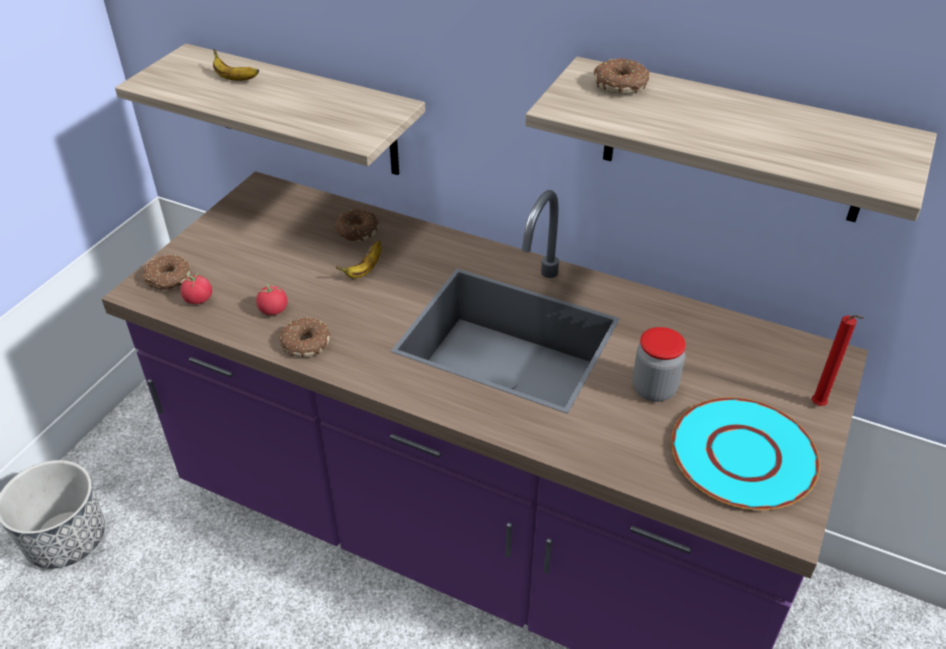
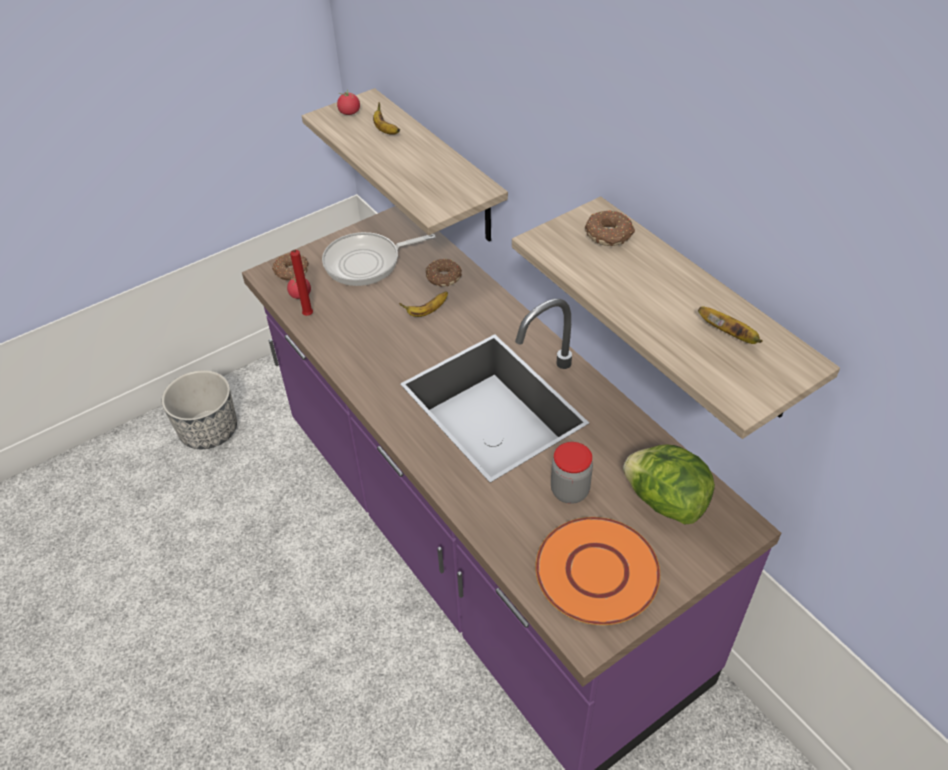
camera: 30 degrees right, 5 degrees up
(256, 242) = (367, 263): none -> frying pan
(273, 310) = (343, 321): tomato -> tomato (349, 112)
(305, 343) = (347, 355): donut -> none
(744, 455) = (598, 572): turquoise plate -> orange plate
(748, 363) = (665, 501): none -> lettuce
(819, 406) = (694, 561): red candle -> red candle (307, 316)
(821, 135) = (729, 335): none -> banana

